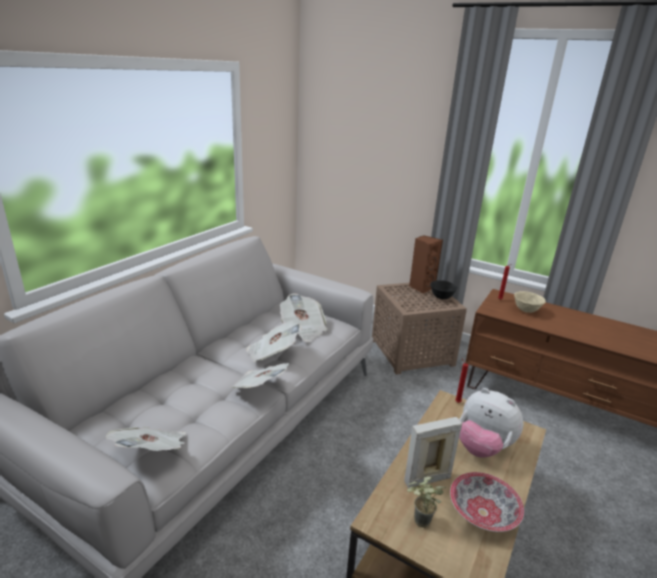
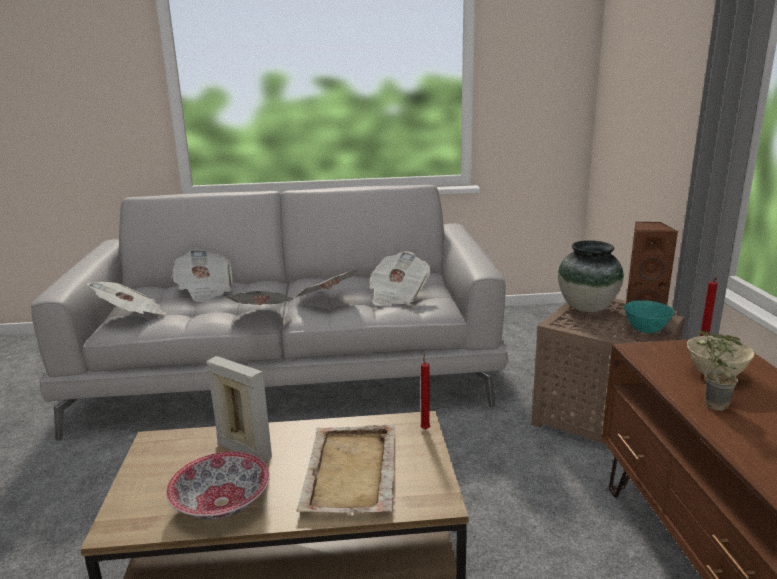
camera: 55 degrees right, 5 degrees down
(160, 394) = (204, 291): none -> newspaper
(400, 294) = (587, 308): none -> vase
(418, 524) = (168, 466): potted plant -> potted plant (708, 404)
(441, 297) = (646, 330): black bowl -> turquoise bowl
(482, 447) = (350, 472): plush toy -> beige tray

